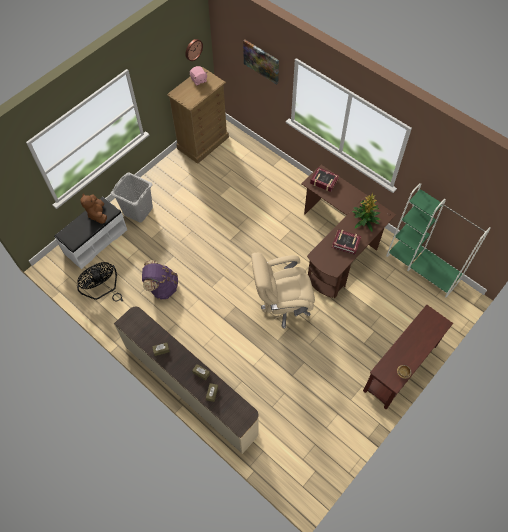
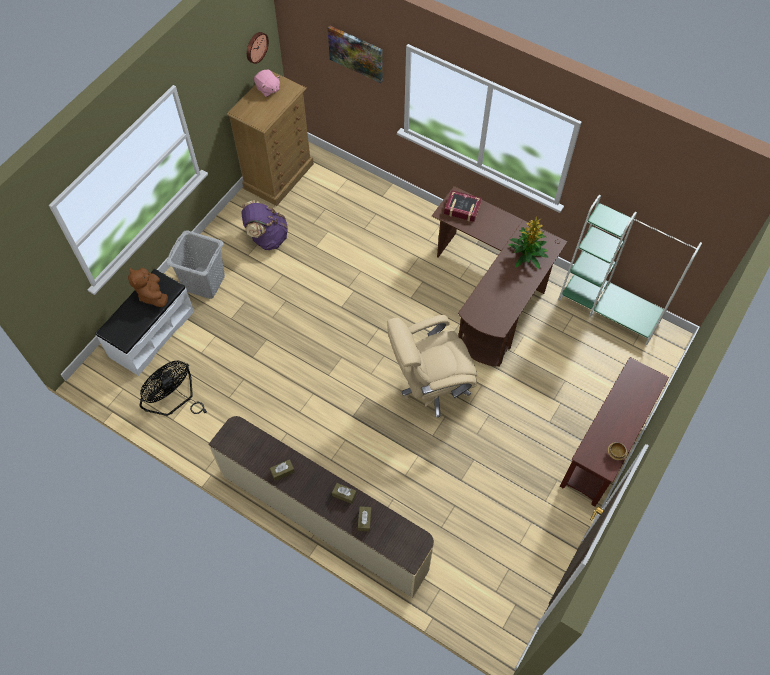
camera: 10 degrees left, 0 degrees up
(162, 287) = (258, 385): purple backpack -> purple backpack (267, 237)
(346, 243) = (507, 289): book -> none

